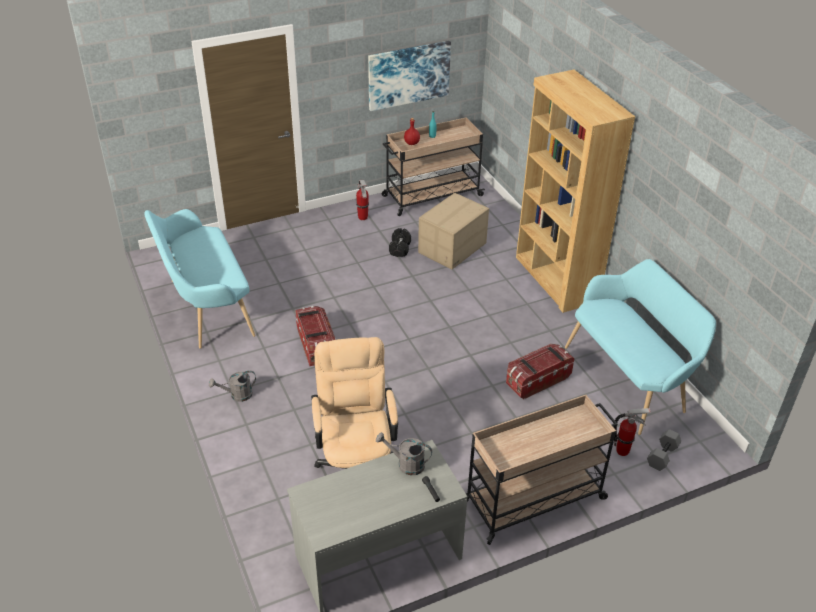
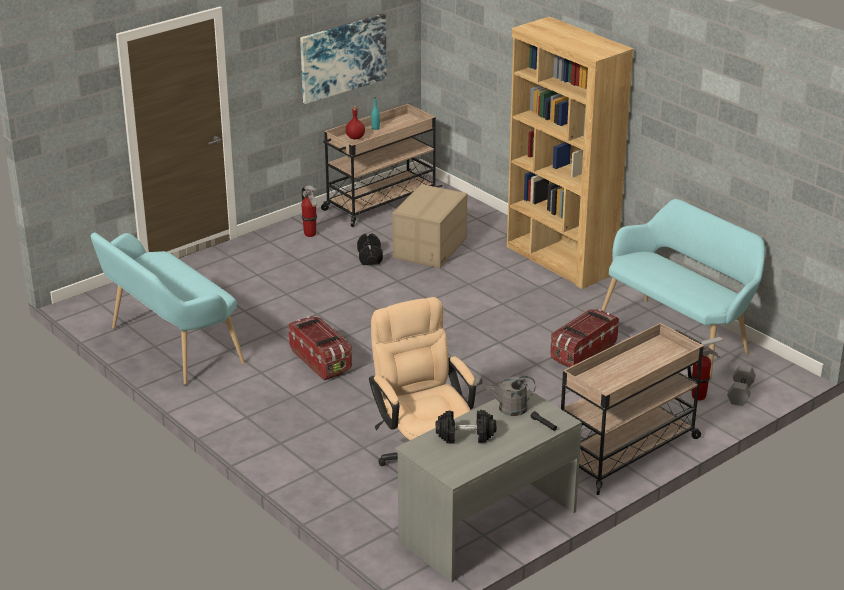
camera: 15 degrees left, 10 degrees down
(237, 395) = (255, 419): grey watering can -> none
(355, 489) = (465, 436): none -> black dumbbell

